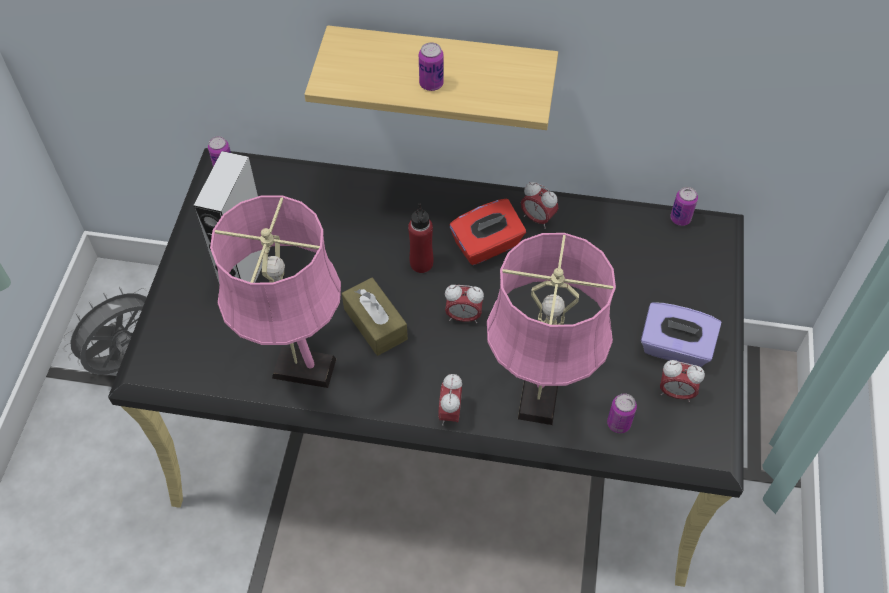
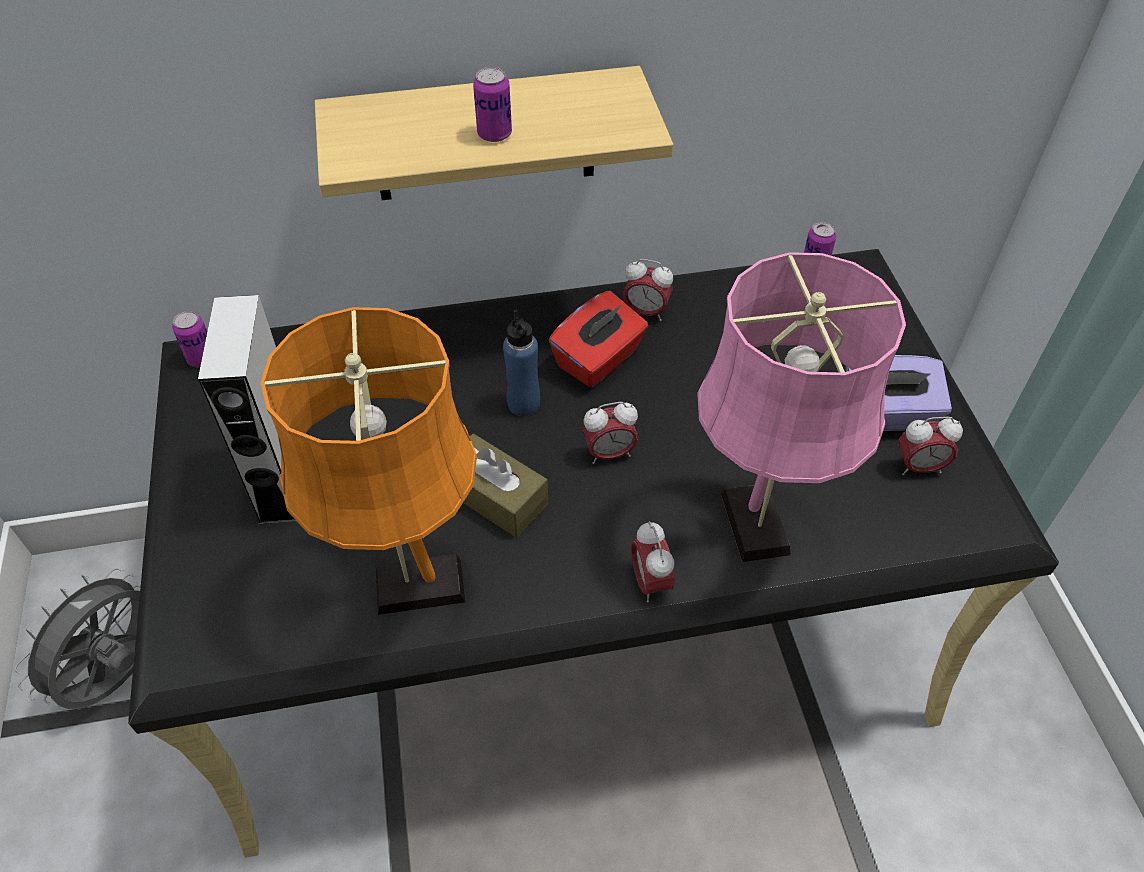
camera: 20 degrees left, 5 degrees down
(297, 367) = (410, 587): pink table lamp -> orange table lamp
(421, 263) = (523, 404): red bottle -> blue bottle
(618, 423) = (871, 526): can -> none

